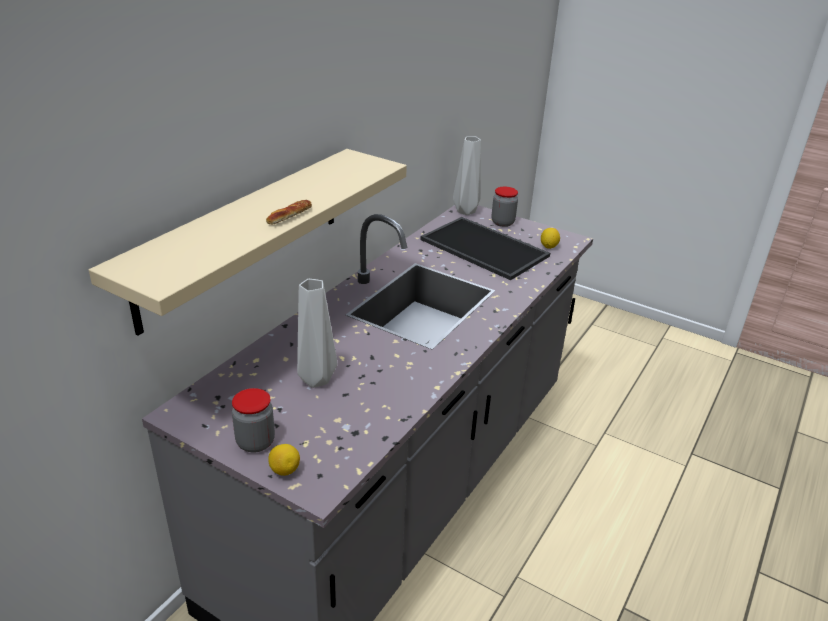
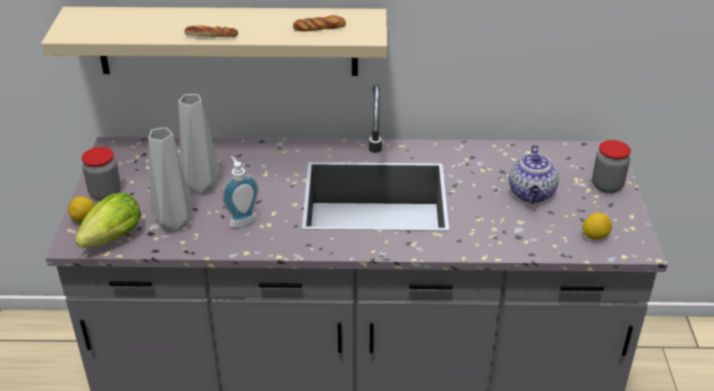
camera: 60 degrees right, 5 degrees up
(340, 462) = (110, 240): none -> lettuce
(343, 176) = (319, 28): none -> bread
(389, 374) = (241, 220): none -> soap dispenser
(464, 211) = (596, 152): grey vase -> grey vase (174, 222)
(486, 247) = (532, 194): tray -> teapot

